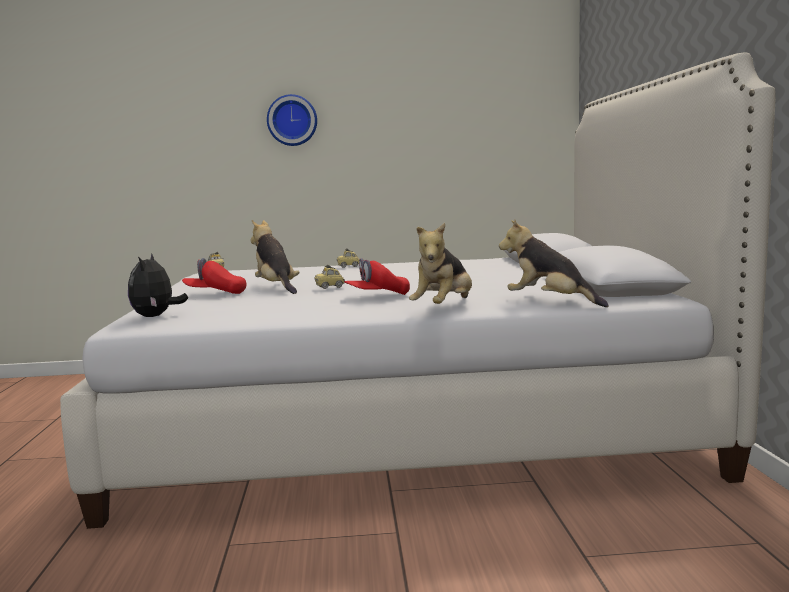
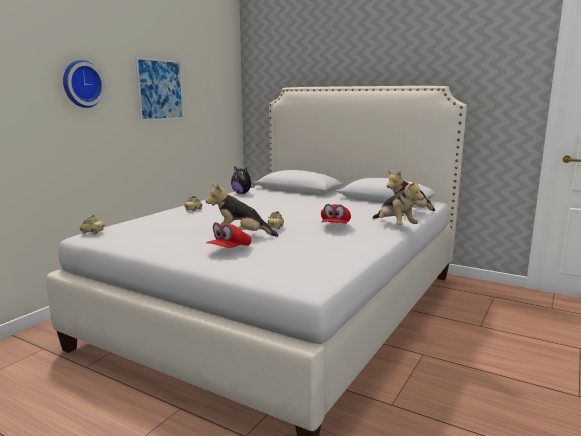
camera: 55 degrees left, 5 degrees up
(155, 316) = (294, 274): plush toy -> plush toy (242, 193)
(407, 122) = (160, 90): none -> picture

